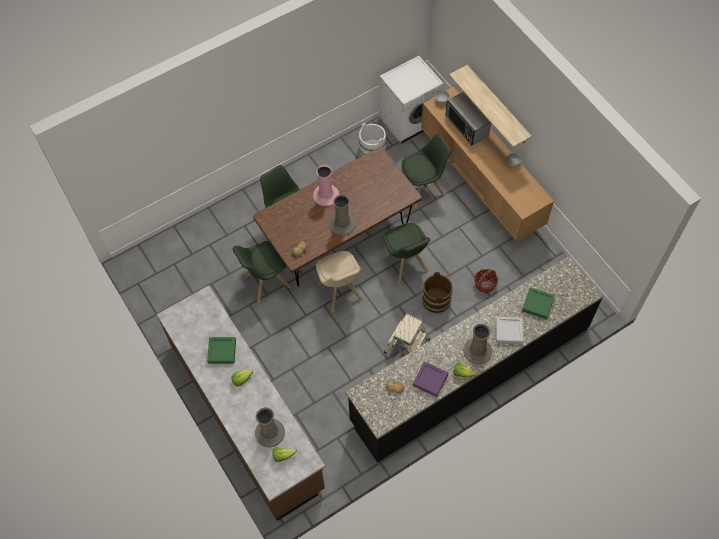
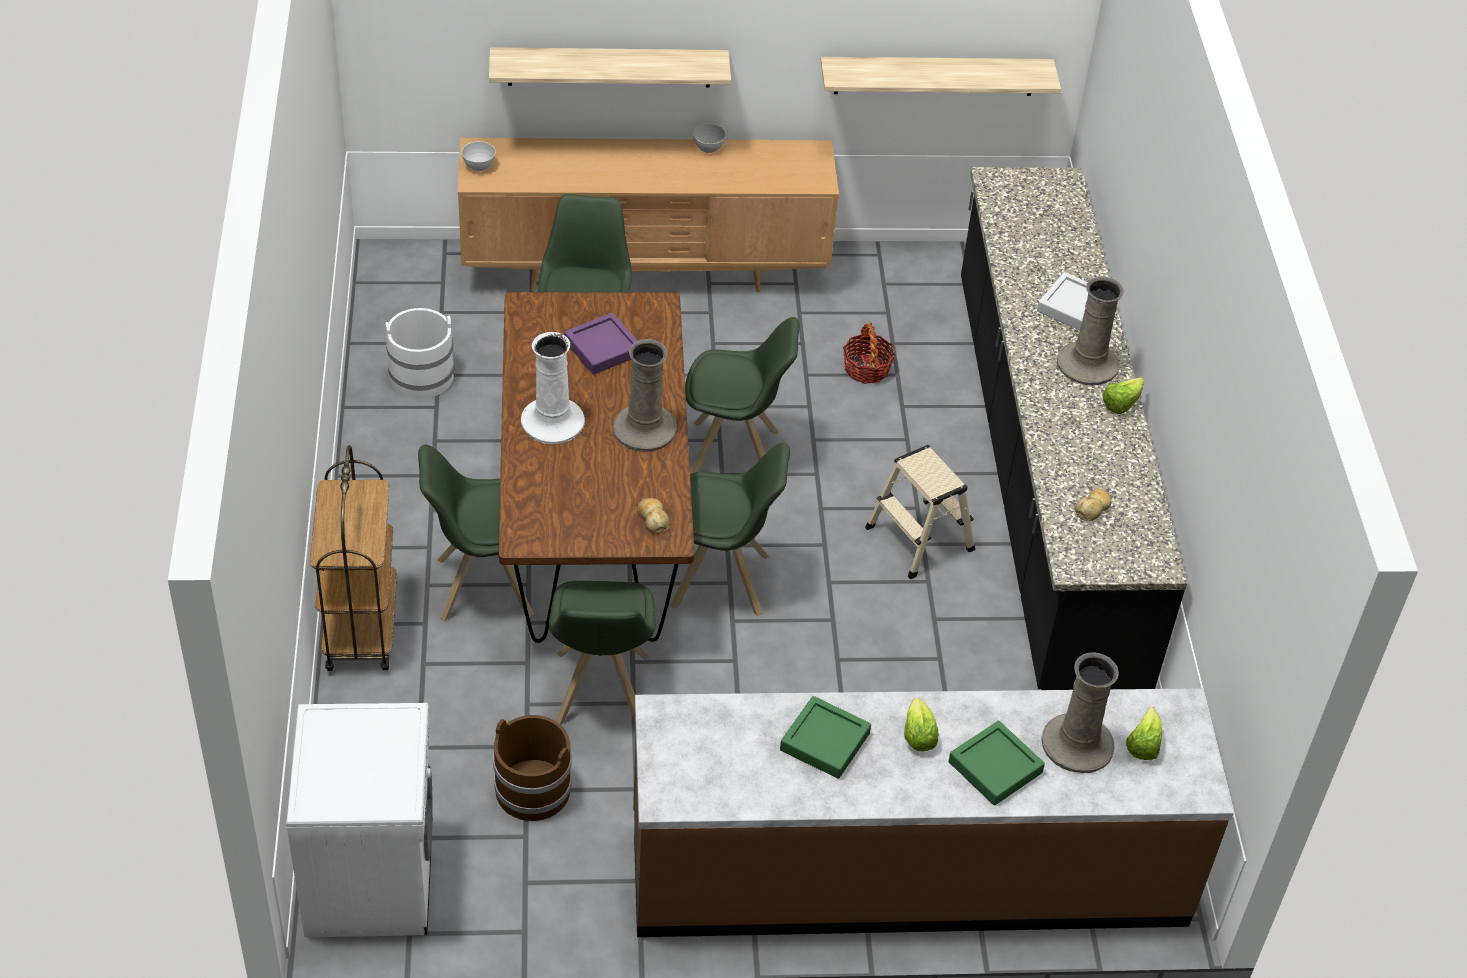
camera: 65 degrees left, 15 degrees down
(248, 199) = (360, 626): none -> brown cart
(326, 195) = (553, 422): pink vase -> white vase
(340, 291) = (721, 580): beige chair -> green chair
(410, 121) = (406, 292): white washing machine -> white washing machine (374, 876)
(430, 380) = (1108, 453): purple tray -> purple tray (602, 348)
(436, 300) = (849, 450): brown bucket -> brown bucket (532, 790)
(466, 126) = (570, 163): microwave -> none
(537, 304) = (1043, 248): green tray -> green tray (995, 767)
(592, 213) = (935, 76): none -> shelf

